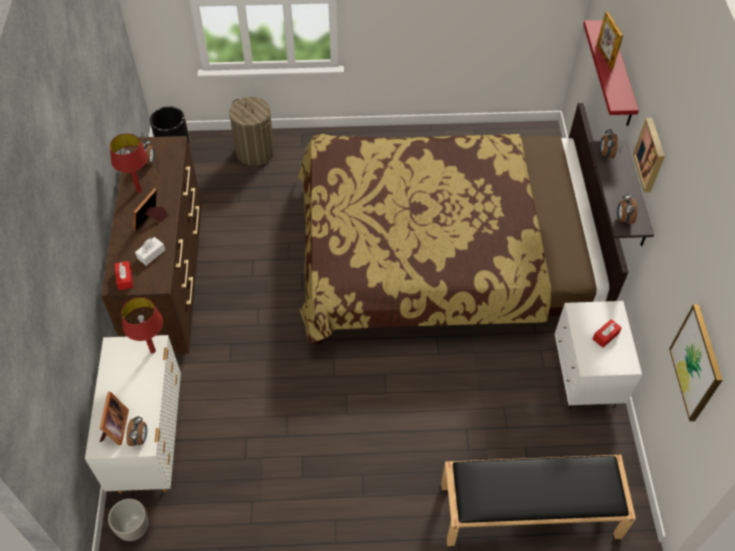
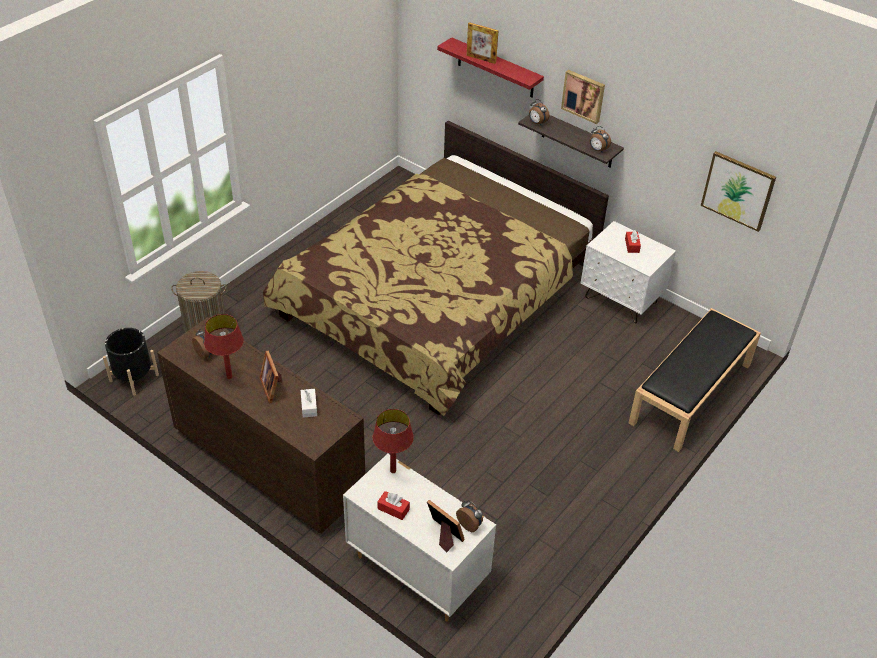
camera: 50 degrees left, 10 degrees down
(125, 278) = (314, 436): red tissue box -> red tissue box (393, 509)
(134, 528) = (489, 630): planter -> none

